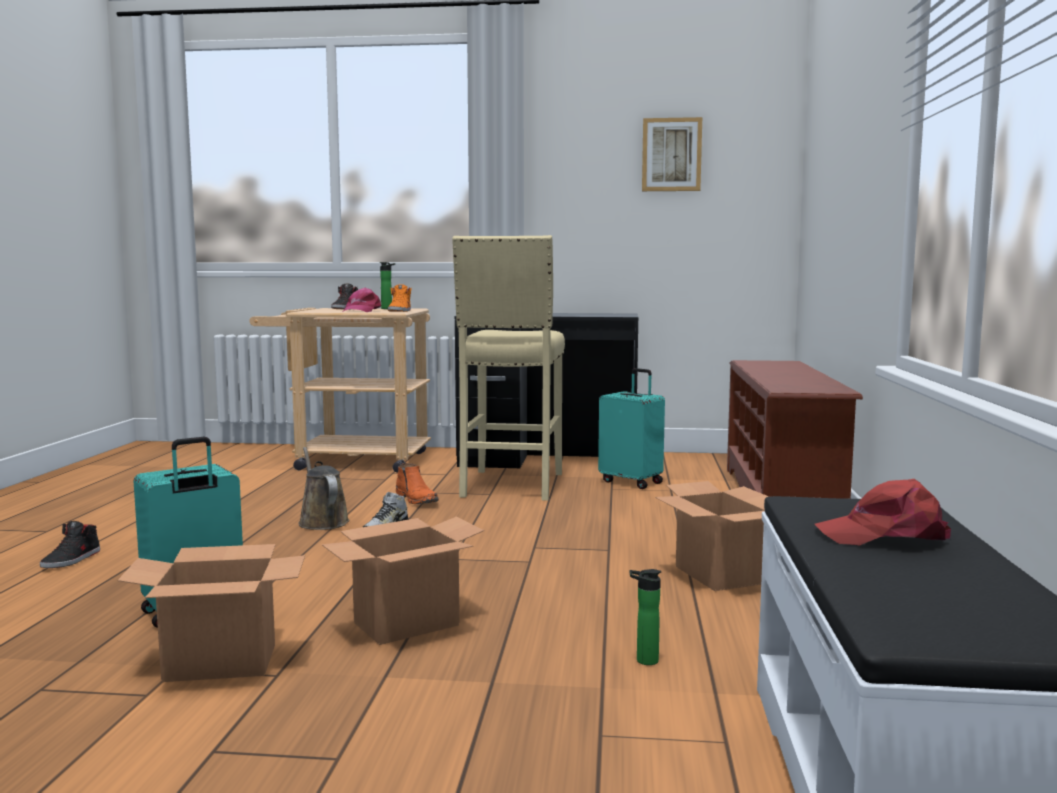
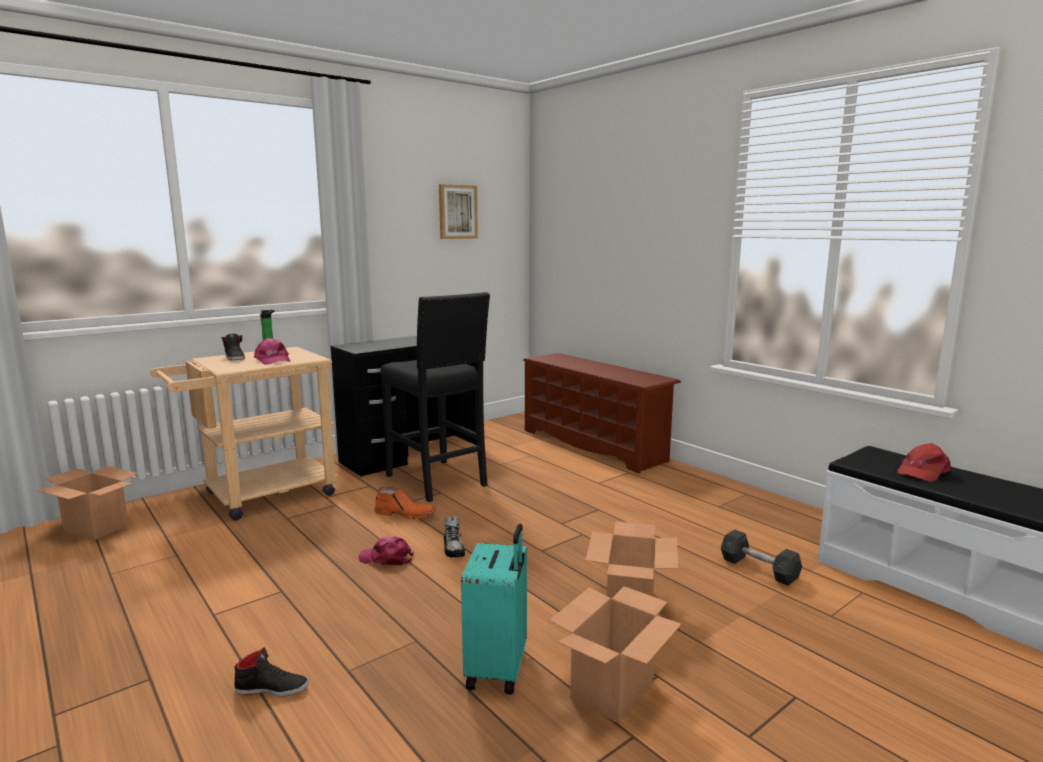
camera: 45 degrees left, 5 degrees up
(72, 560) = (272, 688): black shoe -> black shoe turned 60 degrees counterclockwise
(322, 521) = (386, 558): brown watering can -> pink cap
(400, 311) = (310, 356): orange shoe -> none
(511, 486) = (437, 481): beige stool -> black stool
(632, 482) = (498, 455): turquoise suitcase -> none
(643, 660) = (759, 569): bottle -> grey dumbbell
(718, 575) = (675, 505): cardboard box -> cardboard box (97, 528)

